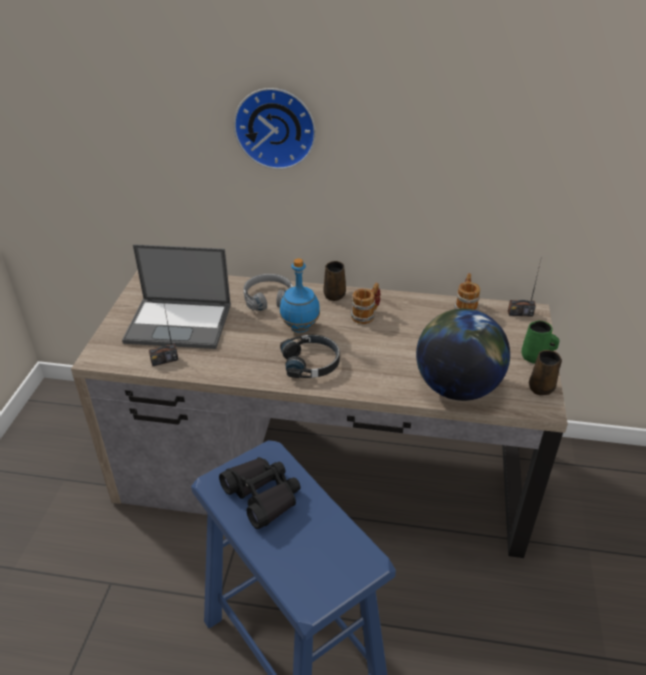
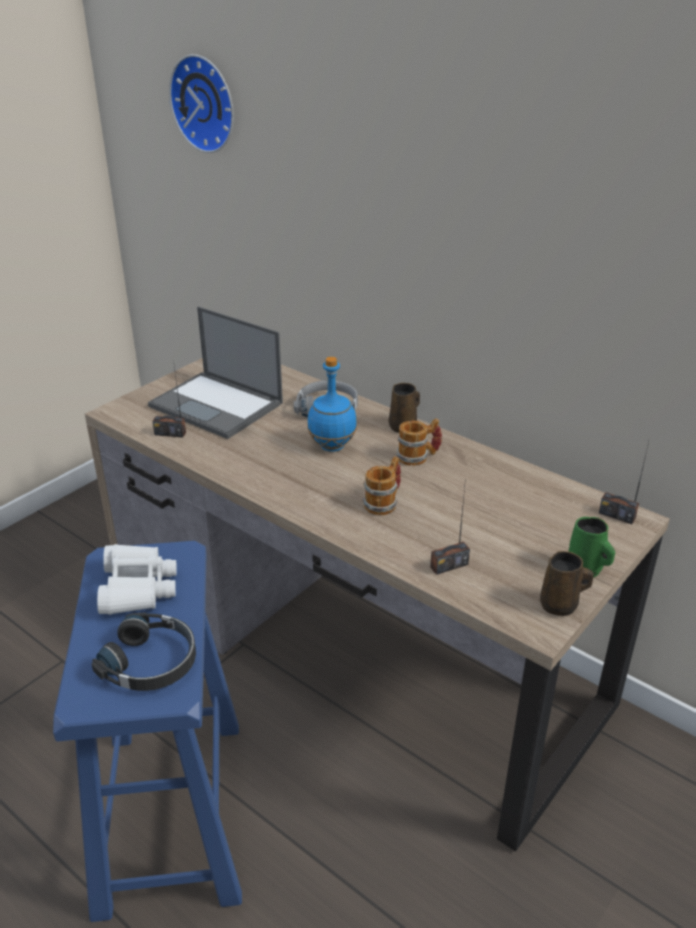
camera: 30 degrees right, 5 degrees down
(262, 496) = (137, 588): black binoculars -> white binoculars
(276, 127) = (367, 203): wall clock -> wall clock (206, 103)
(311, 363) = (309, 484): black headphones -> black headphones (151, 662)
(456, 387) = (449, 565): globe -> radio
(465, 307) = (549, 486): mug -> mug (384, 502)

